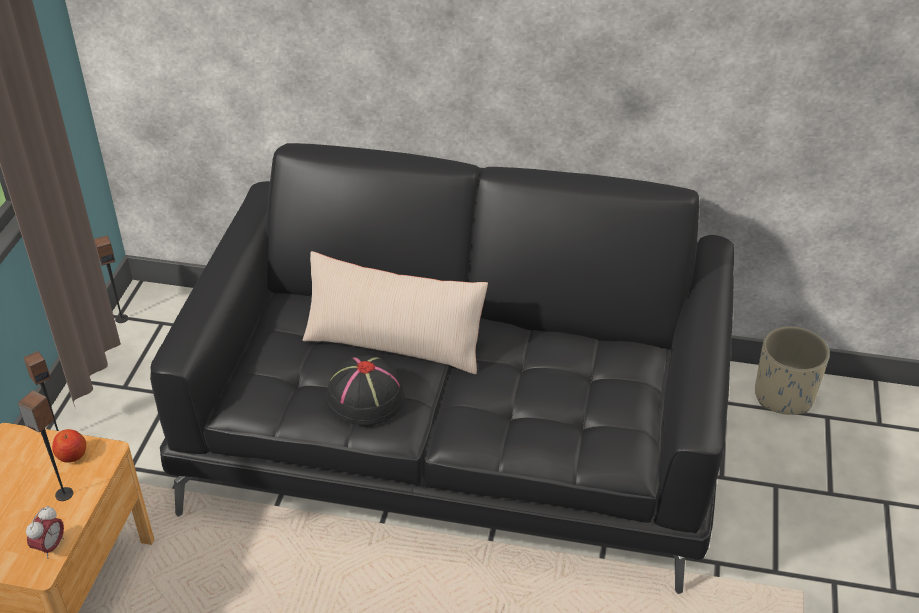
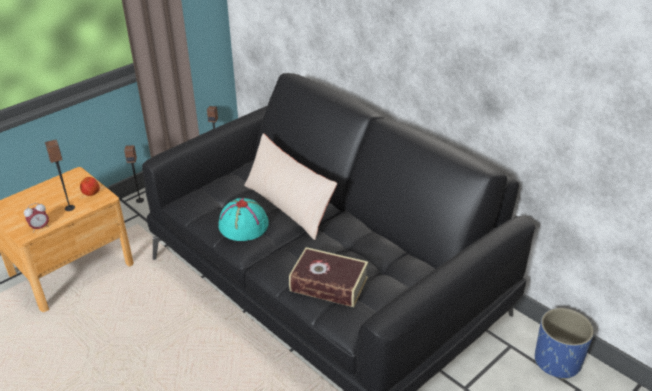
camera: 35 degrees right, 5 degrees down
(365, 398) = (243, 225): black hat -> turquoise hat
(554, 423) = (329, 284): none -> book
(784, 396) = (557, 361): beige planter -> blue planter

